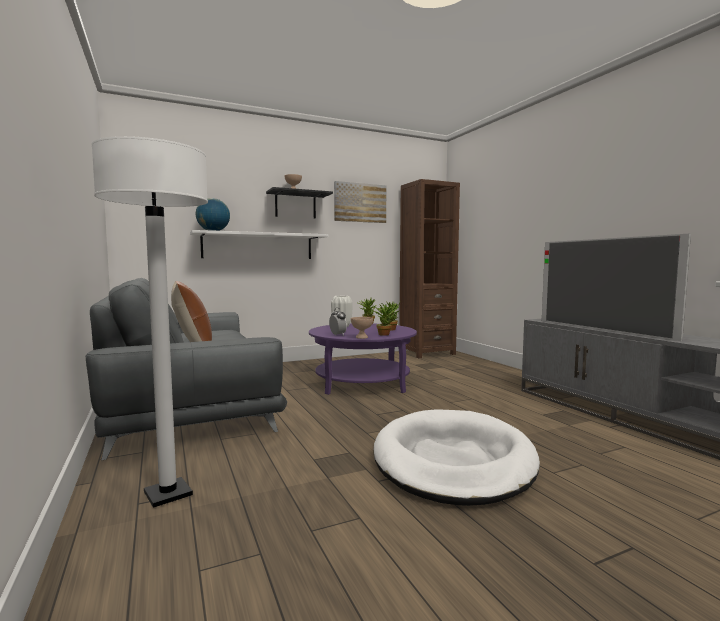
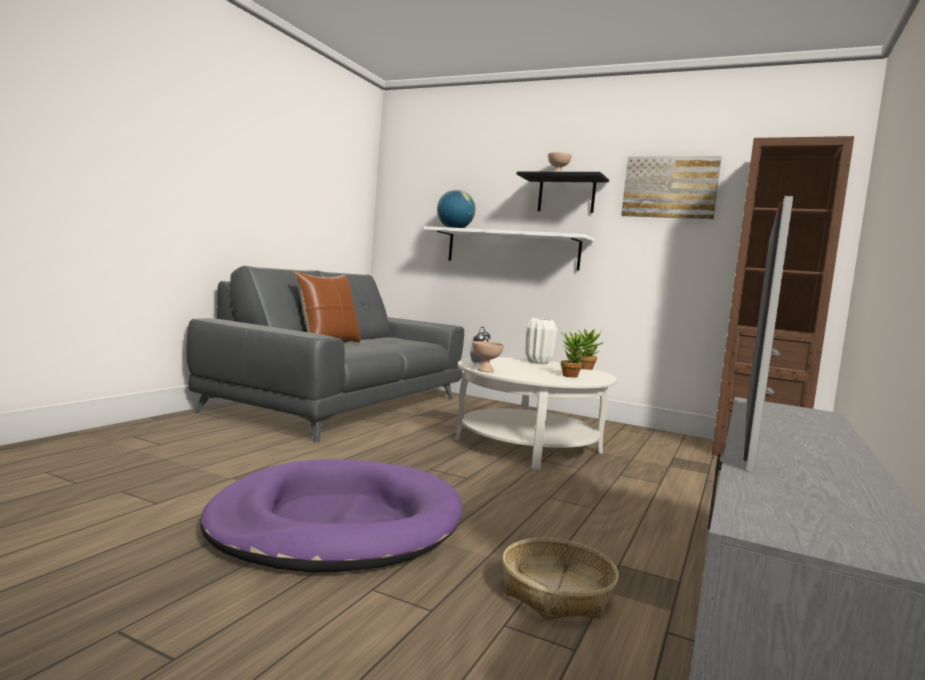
camera: 50 degrees right, 0 degrees up
(168, 494) = (153, 439): white floor lamp -> none
(362, 383) = (528, 445): purple coffee table -> white coffee table
(384, 334) = (530, 375): potted plant -> none
(453, 461) = (336, 524): white dog bed -> purple dog bed
(569, 434) = (556, 593): none -> basket

